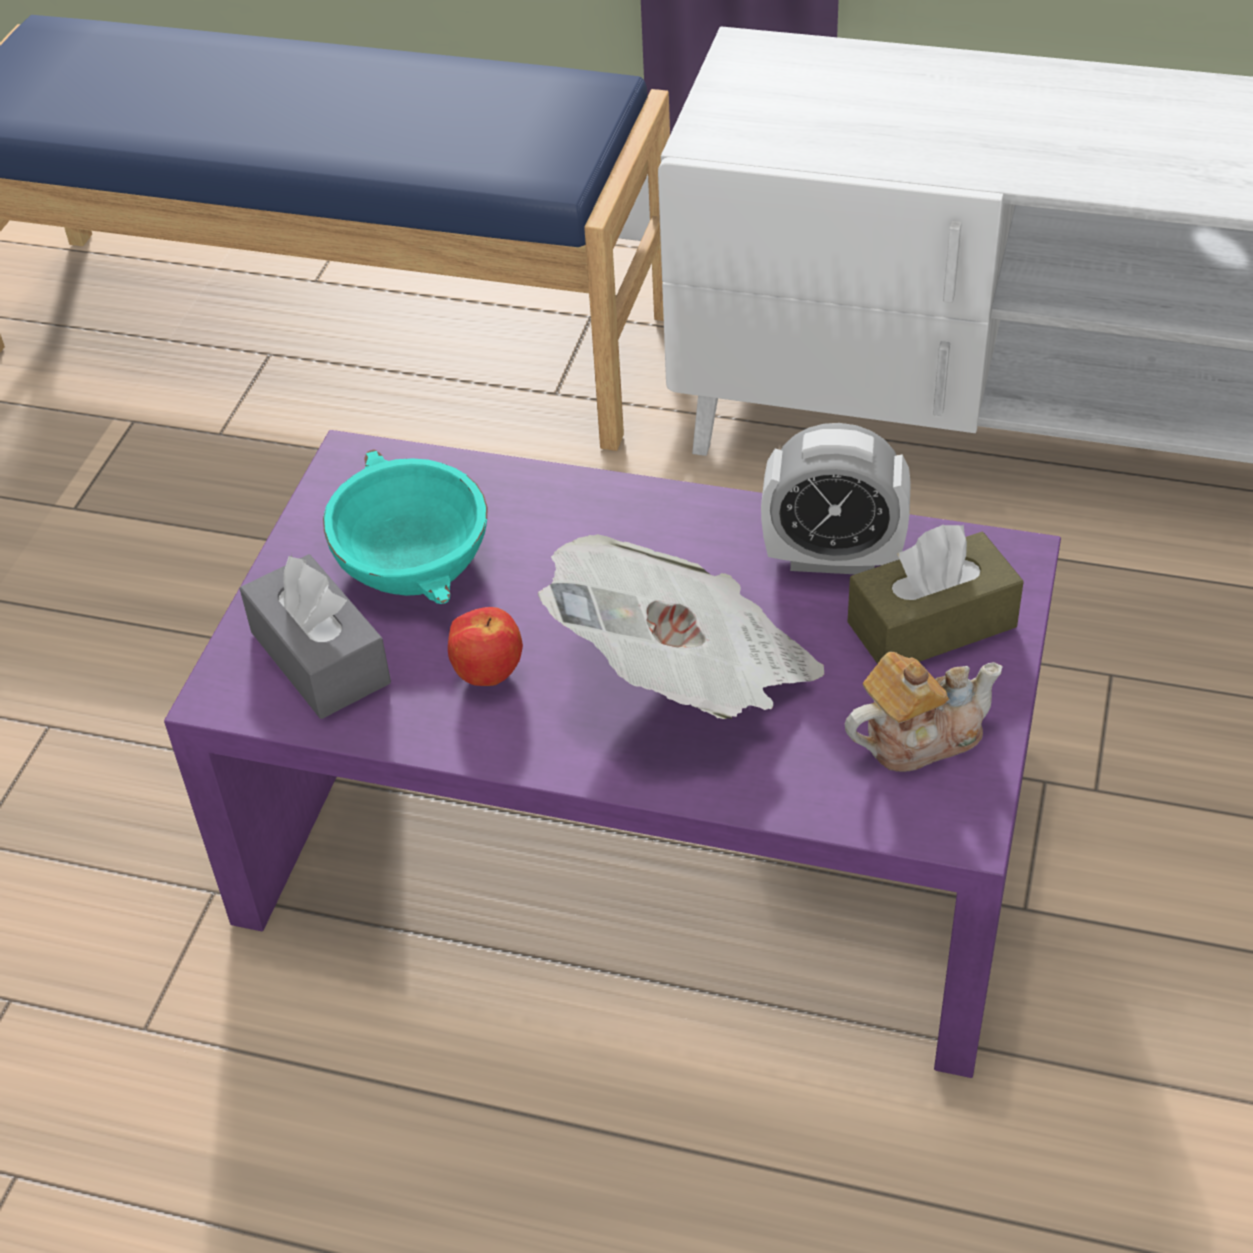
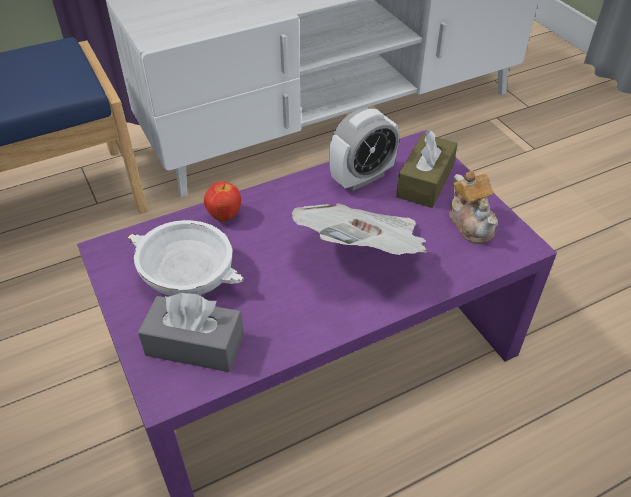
camera: 45 degrees left, 0 degrees up
(415, 559) = (189, 275): turquoise bowl -> white bowl
(489, 674) = (283, 302): apple -> apple (224, 216)
(918, 737) = (471, 223): teapot -> teapot turned 135 degrees clockwise

